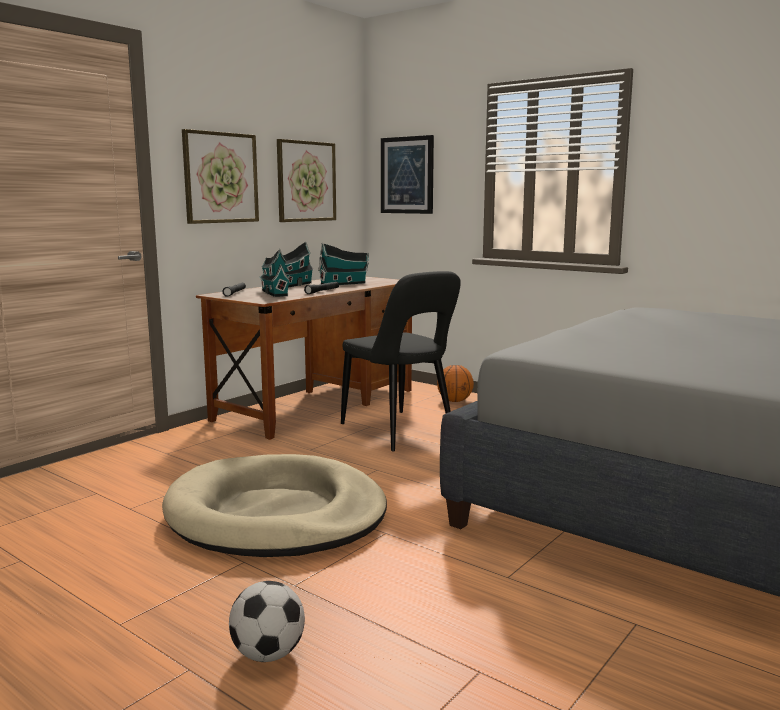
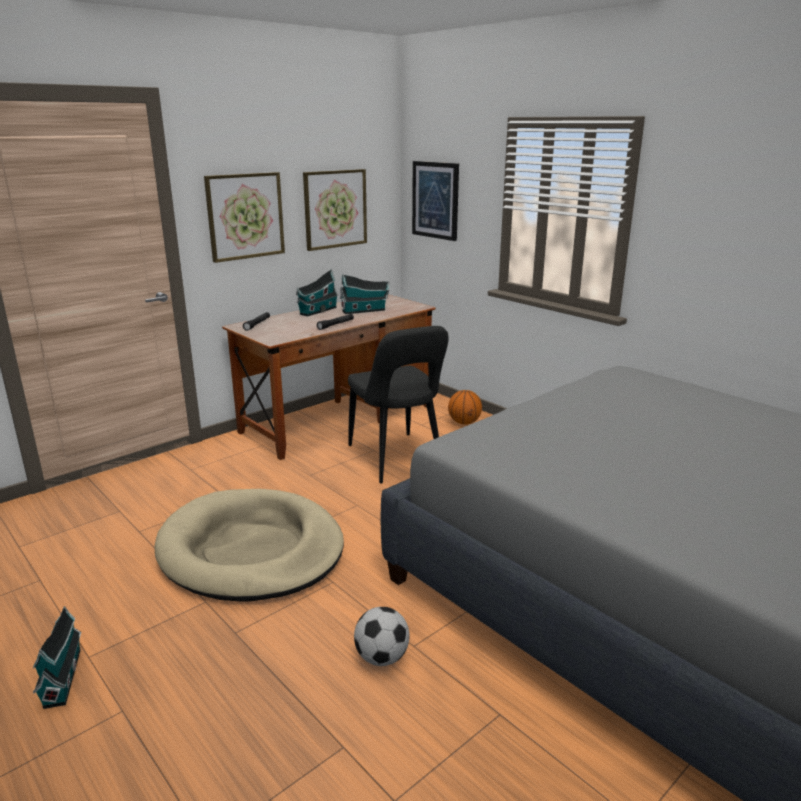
camera: 10 degrees right, 10 degrees up
(267, 654) = (185, 704): football -> football (381, 658)
(274, 293) = (291, 326): toy house -> toy house (63, 675)

